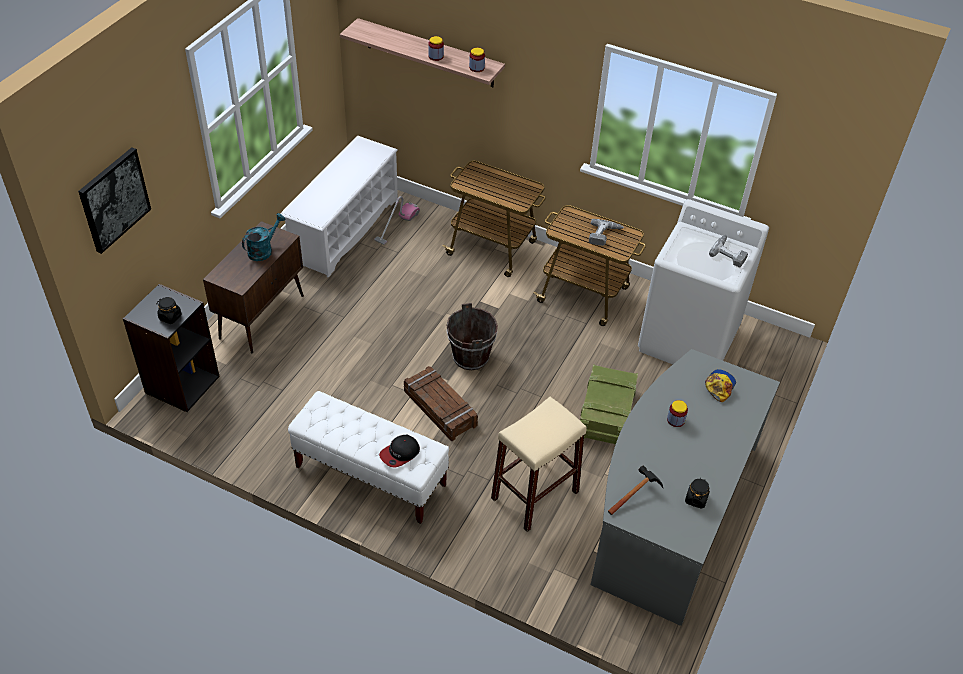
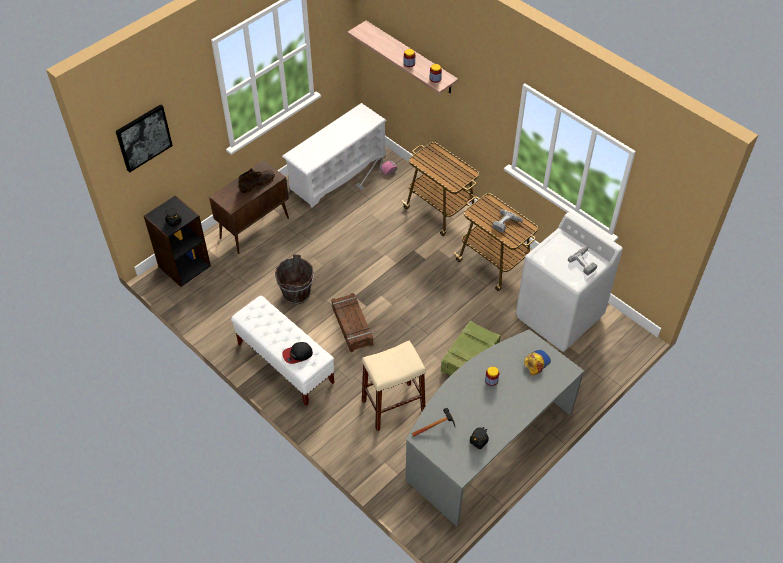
camera: 20 degrees right, 5 degrees up
(263, 250) = (257, 183): turquoise watering can -> brown boot
(471, 357) = (389, 292): brown bucket -> brown bucket (297, 294)

